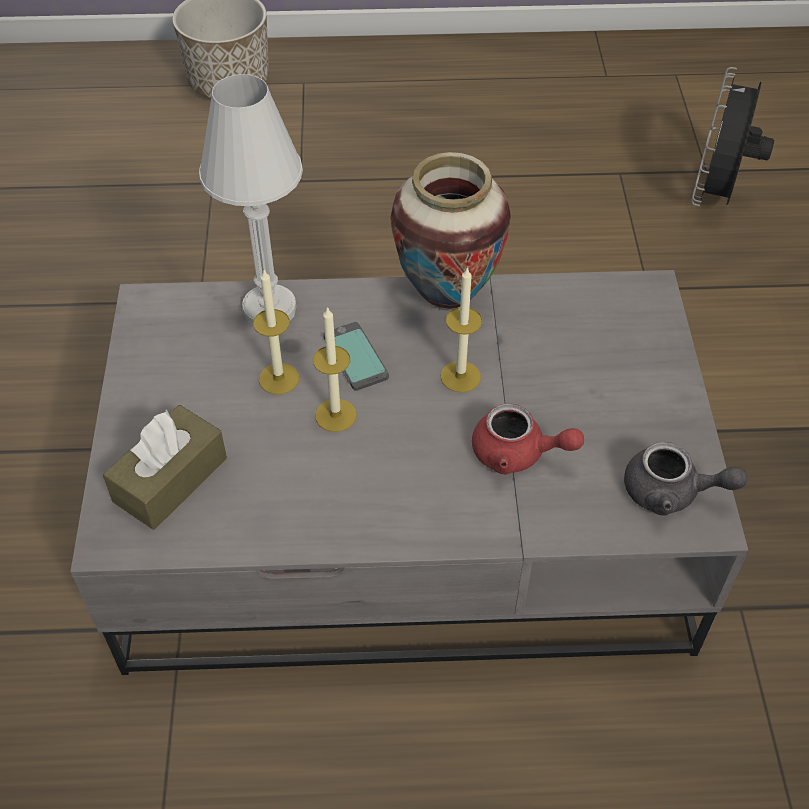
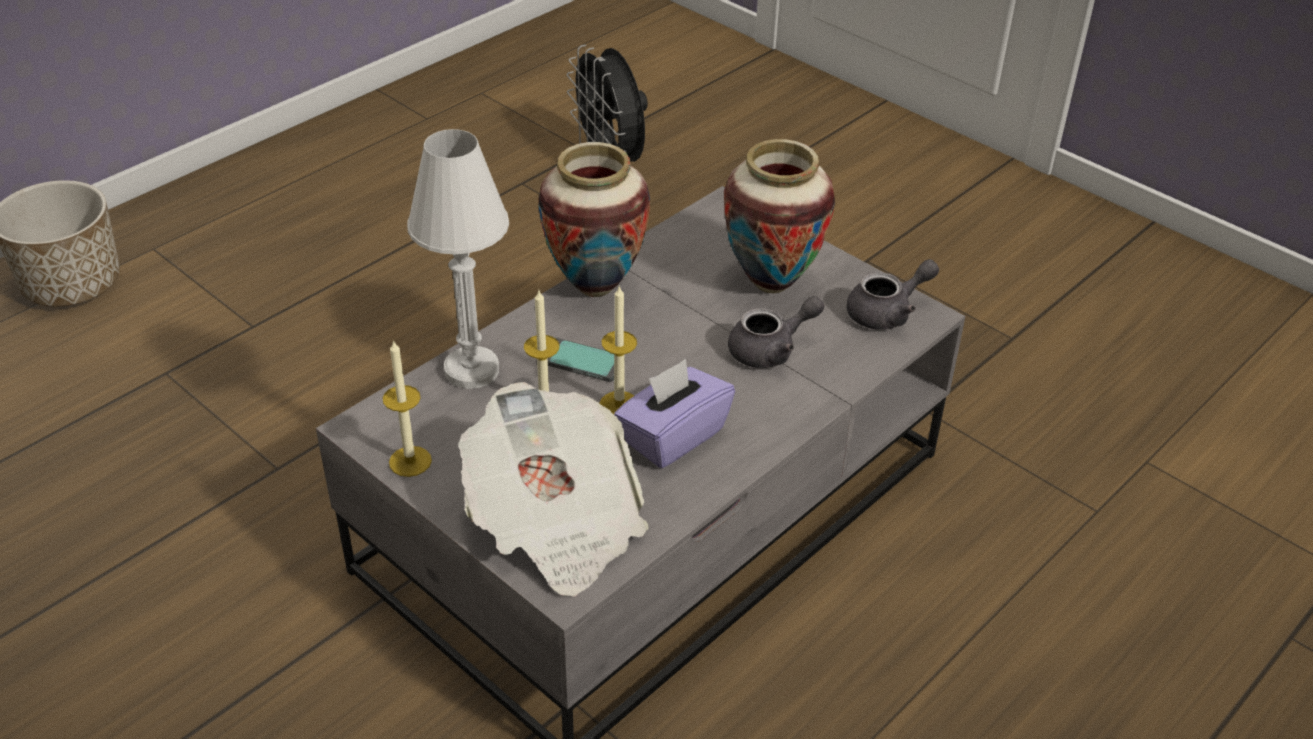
camera: 45 degrees left, 10 degrees down
(170, 480) = (556, 522): brown tissue box -> newspaper
(340, 473) = (672, 436): none -> purple tissue box
(460, 376) = (672, 328): candle -> candle (410, 461)
(518, 454) = (771, 350): red teapot -> grey teapot
(598, 390) = (770, 283): none -> vase

